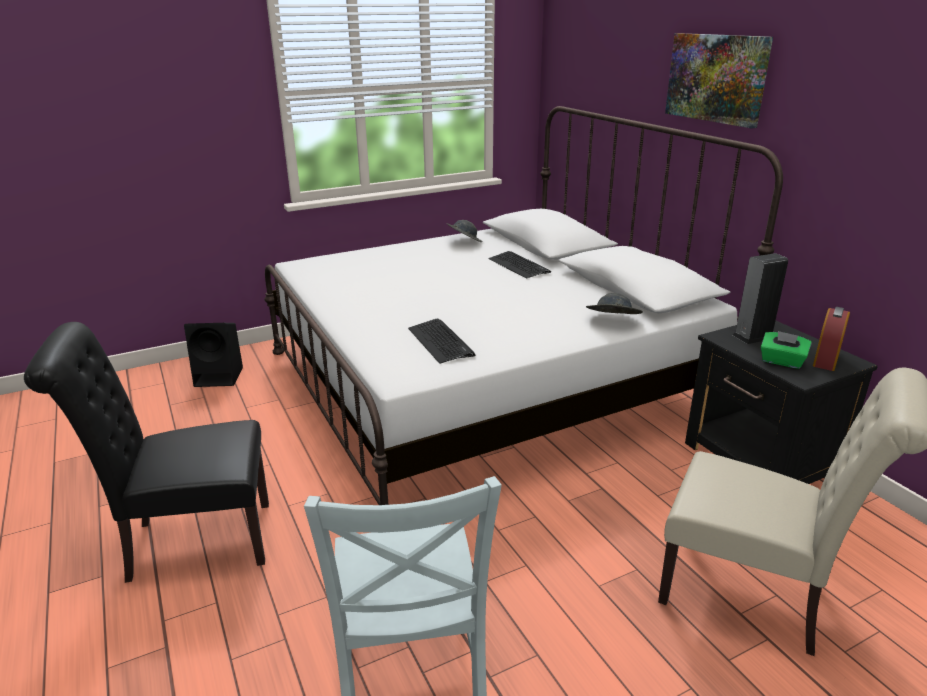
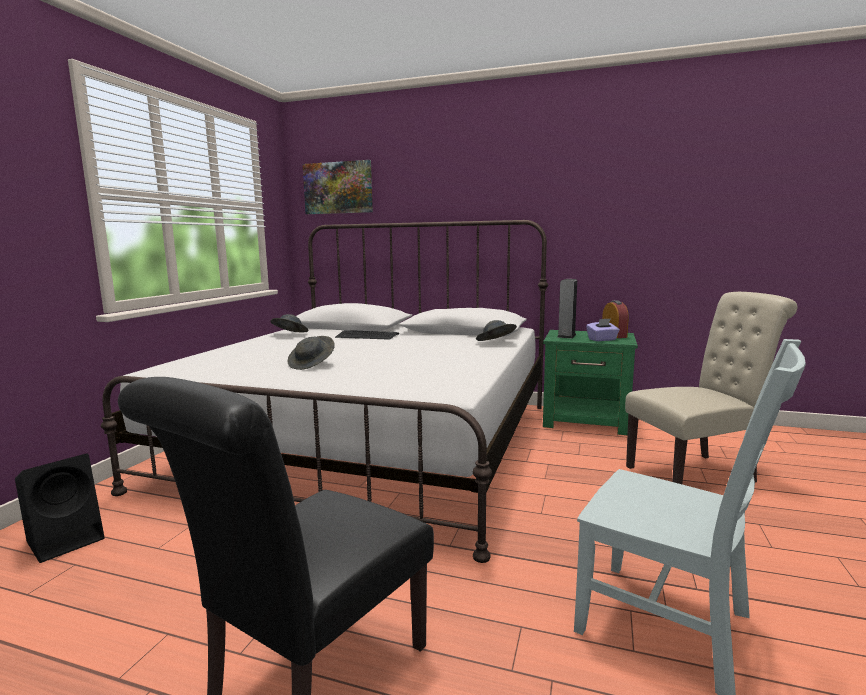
camera: 45 degrees left, 15 degrees down
(392, 295) = (312, 364): none -> grey hat
(440, 342) = (424, 373): keyboard -> none
(716, 78) = (474, 185): picture -> picture (338, 188)
(760, 461) = (587, 421): black nightstand -> green nightstand
(781, 361) = (602, 339): green tissue box -> purple tissue box

